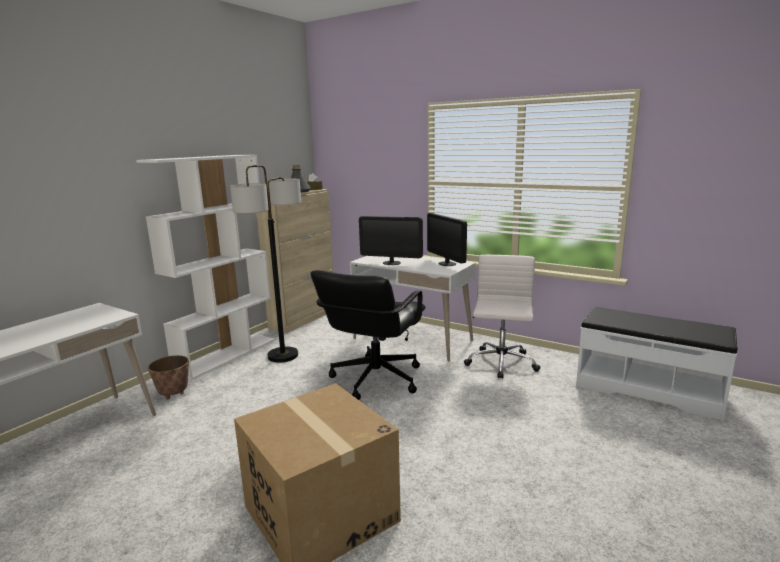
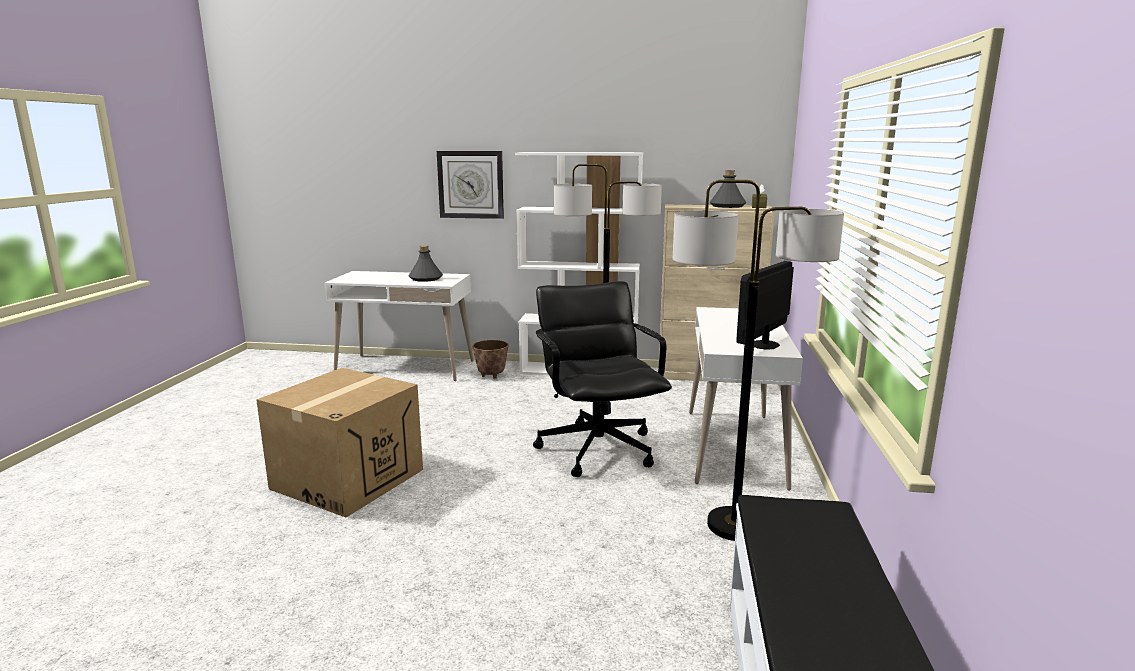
camera: 65 degrees right, 0 degrees up
(74, 321) = (426, 278): none -> grey bottle
(77, 201) = (471, 184): none -> wall clock
(375, 379) = (598, 448): black office chair -> black office chair turned 75 degrees clockwise
(391, 263) = (720, 322): monitor -> none
(501, 364) = (735, 526): white office chair -> floor lamp

